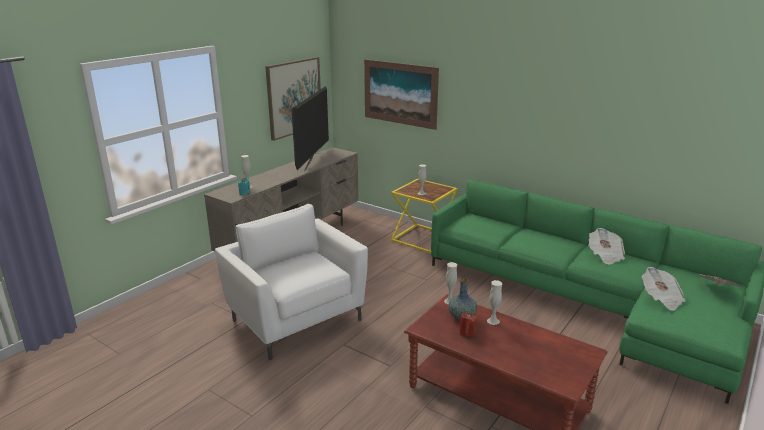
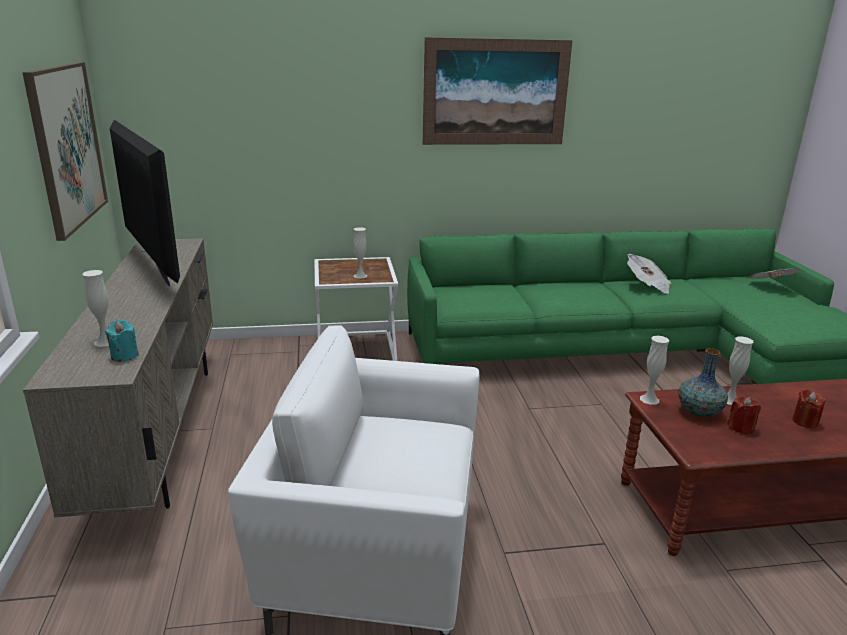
camera: 45 degrees left, 0 degrees up
(400, 93) = (266, 119): picture -> picture (495, 92)
(424, 238) = (357, 349): yellow side table -> white side table
(510, 348) = (805, 421): none -> red candle
(661, 298) = (763, 309): newspaper -> none

